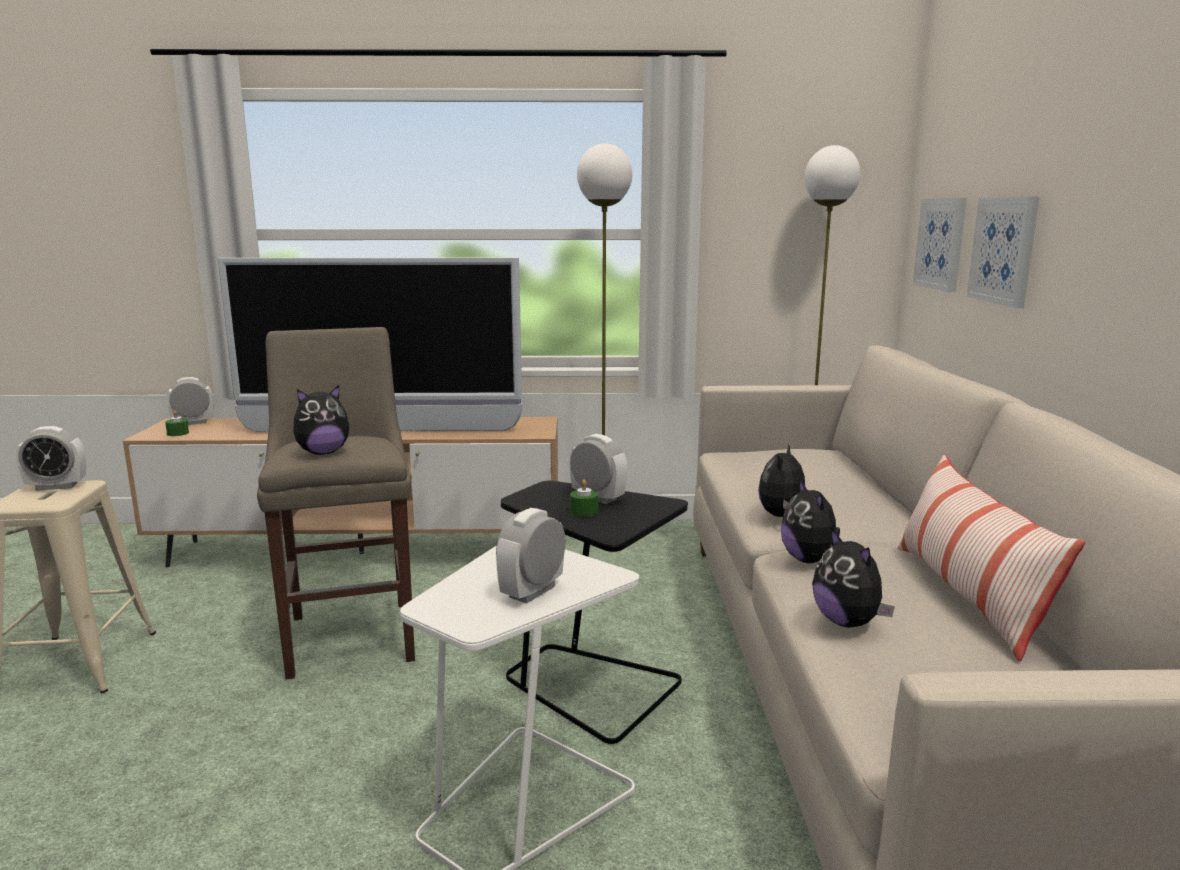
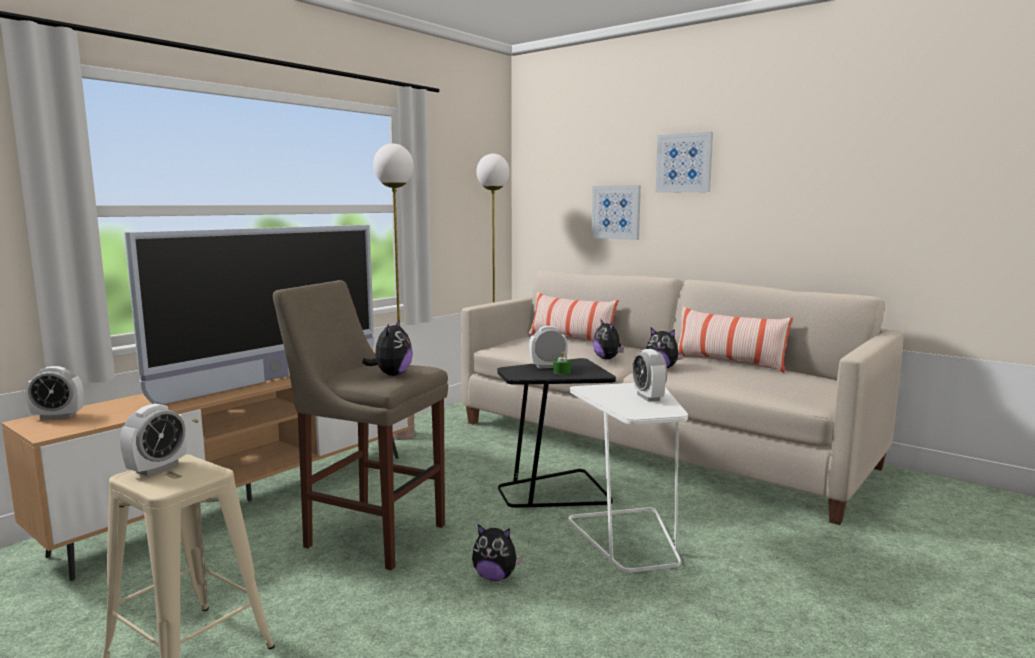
camera: 50 degrees left, 5 degrees down
(178, 433) = (78, 424): green candle -> none
(193, 423) = (58, 416): alarm clock -> alarm clock turned 120 degrees counterclockwise
(839, 469) = (571, 339): none -> pillow
(847, 622) = (724, 380): plush toy -> plush toy (495, 577)
(941, 243) = (555, 211): picture -> picture (684, 163)

